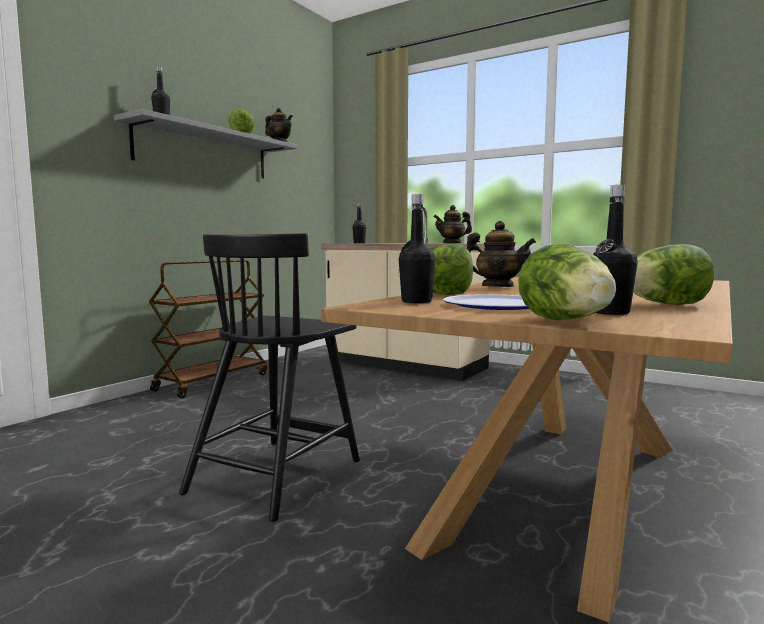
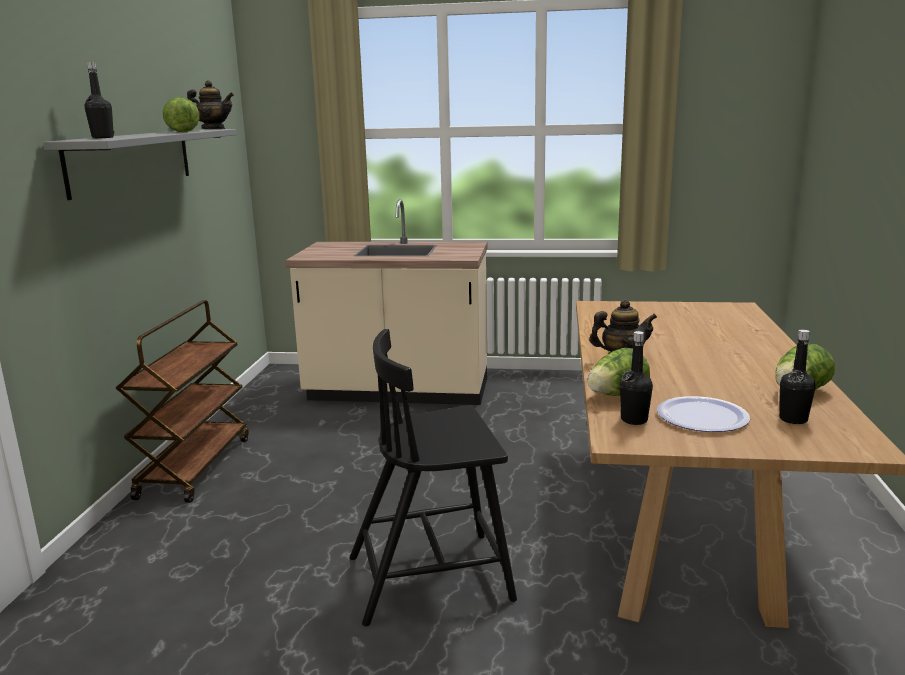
camera: 25 degrees left, 10 degrees up
(277, 475) = (433, 577): black chair -> black chair turned 75 degrees clockwise
(359, 243) = (328, 252): black bottle -> none
(452, 243) = (461, 255): teapot -> none
(567, 321) = (796, 446): lettuce -> none

